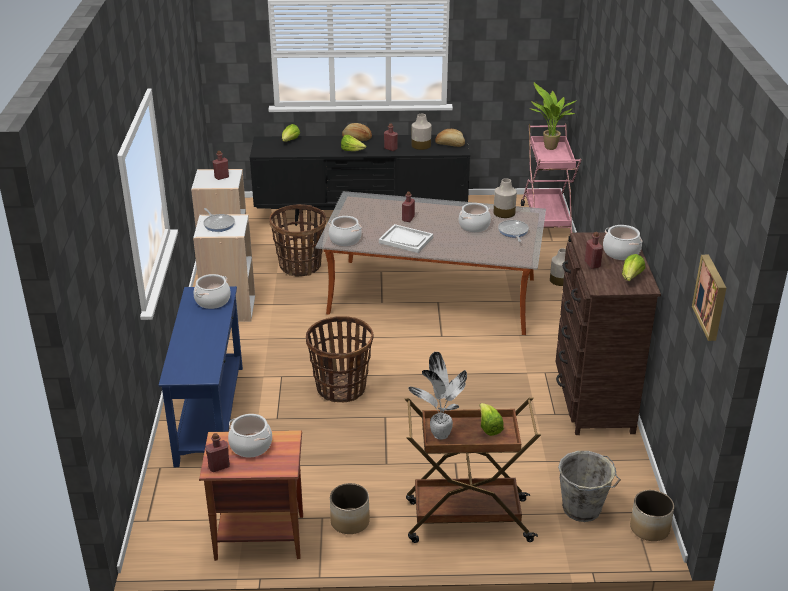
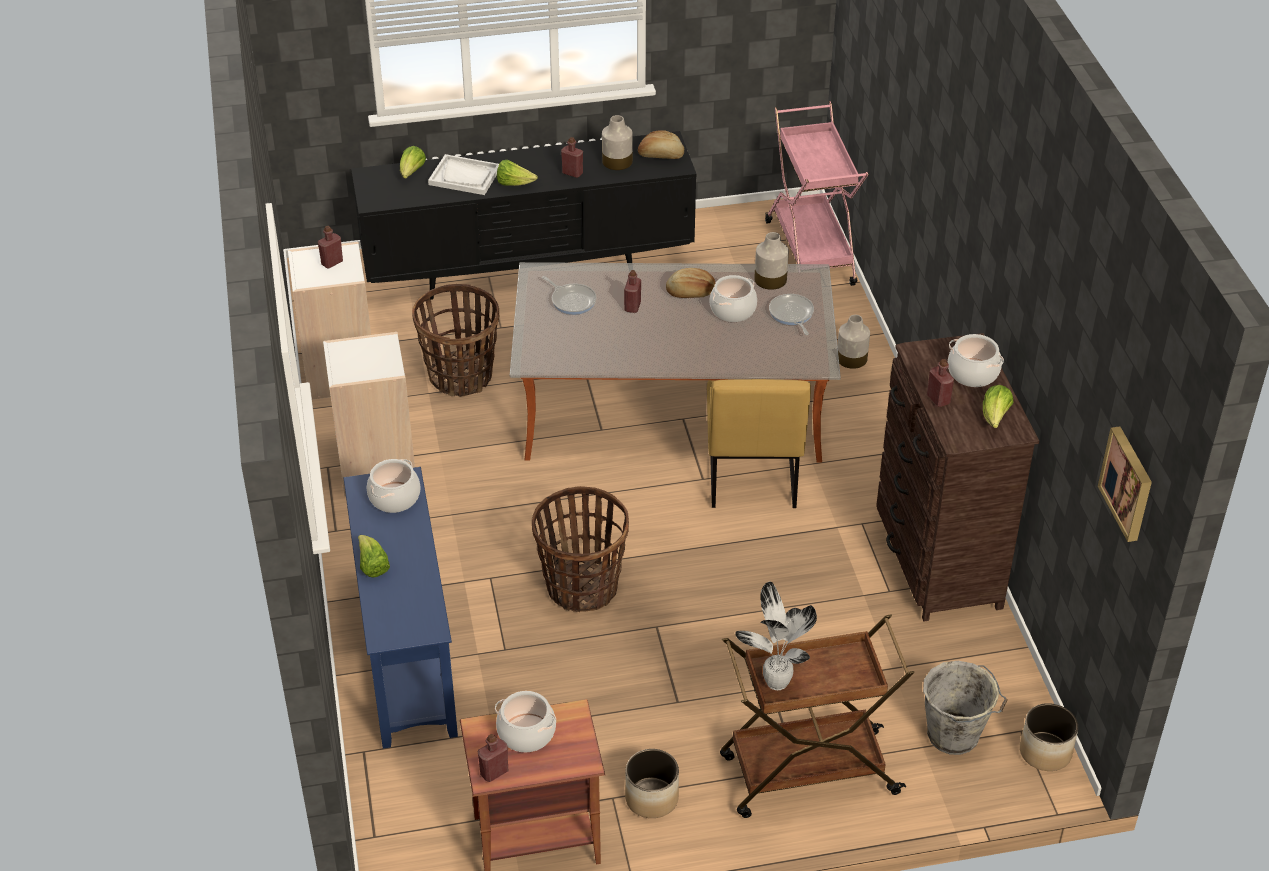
camera: 10 degrees left, 10 degrees up
(218, 224) = (359, 356): frying pan -> frying pan (572, 300)
(345, 239) = (550, 357): cooking pot -> none
(356, 139) = (514, 157): bread -> bread (690, 292)
(406, 240) = (640, 348): white tray -> white tray (465, 176)
(475, 337) = (751, 475): none -> yellow chair
(489, 427) = (837, 663): lettuce -> lettuce (372, 566)
(548, 148) = (810, 147): potted plant -> none

